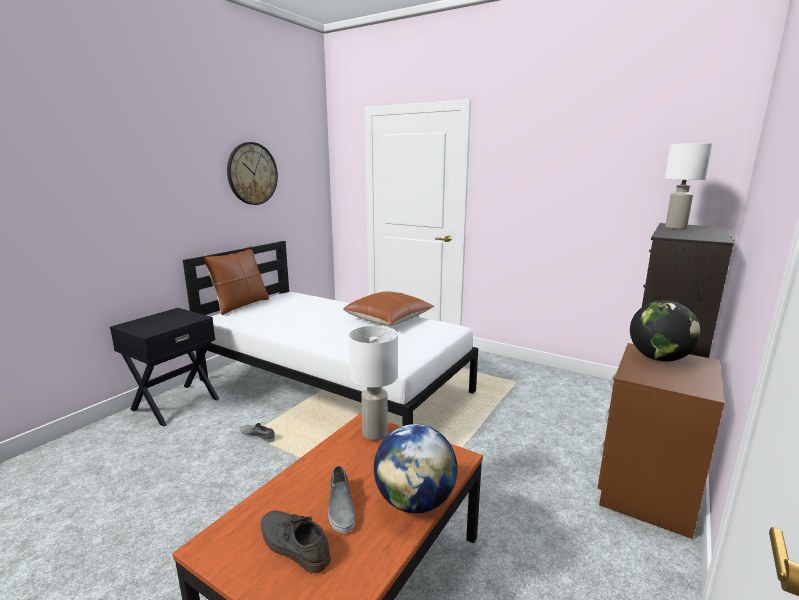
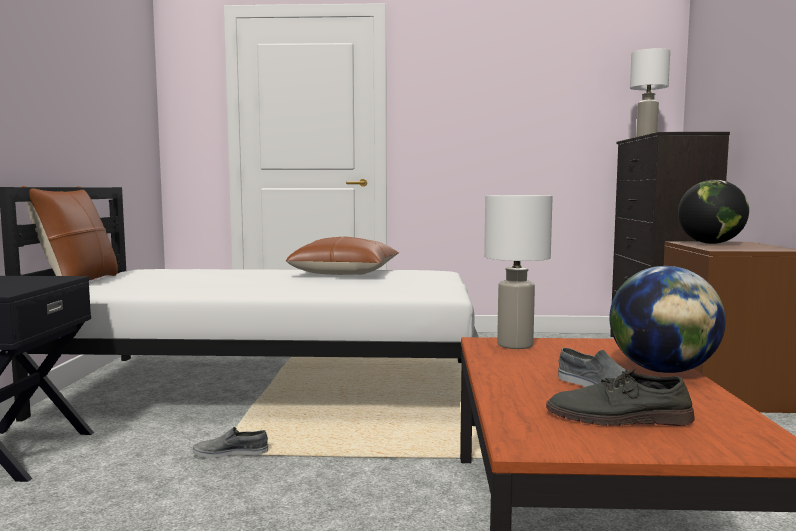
camera: 30 degrees left, 10 degrees down
(252, 174) = (79, 70): wall clock -> none

